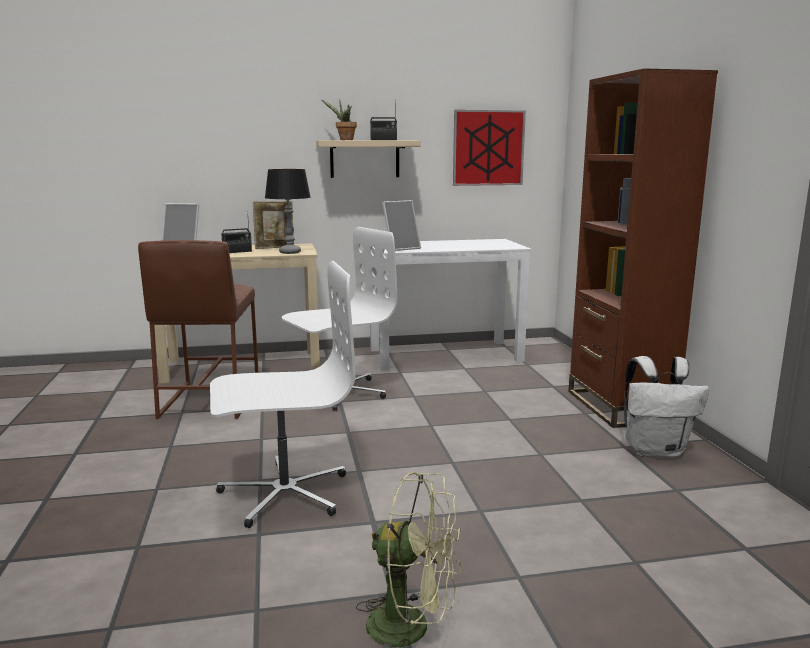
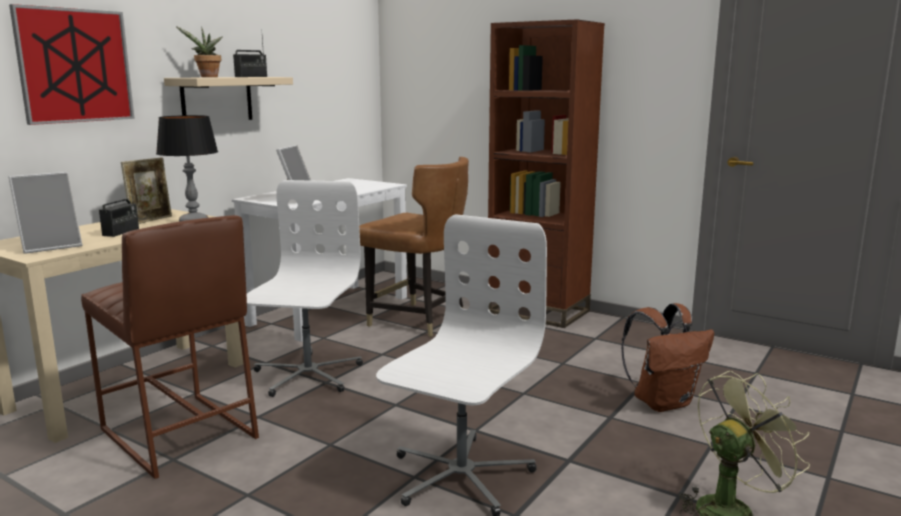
camera: 45 degrees left, 0 degrees up
(488, 148) = (325, 84): picture -> picture (75, 66)
(493, 381) = (417, 320): none -> brown chair
(559, 523) = (663, 402): none -> brown backpack
(655, 450) = (614, 334): white backpack -> none

